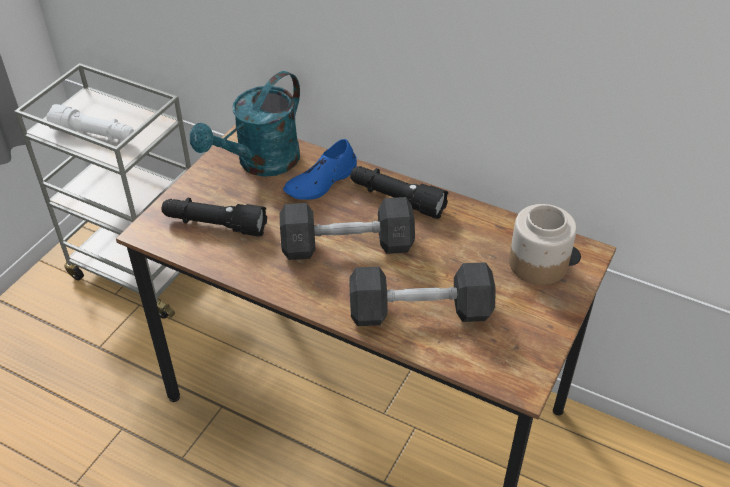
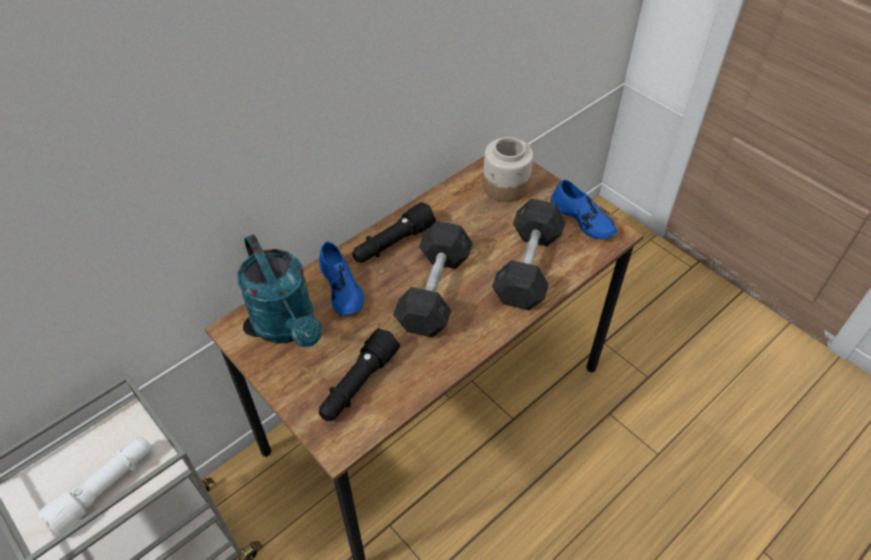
camera: 70 degrees left, 5 degrees up
(529, 347) = (583, 219): none -> blue shoe

